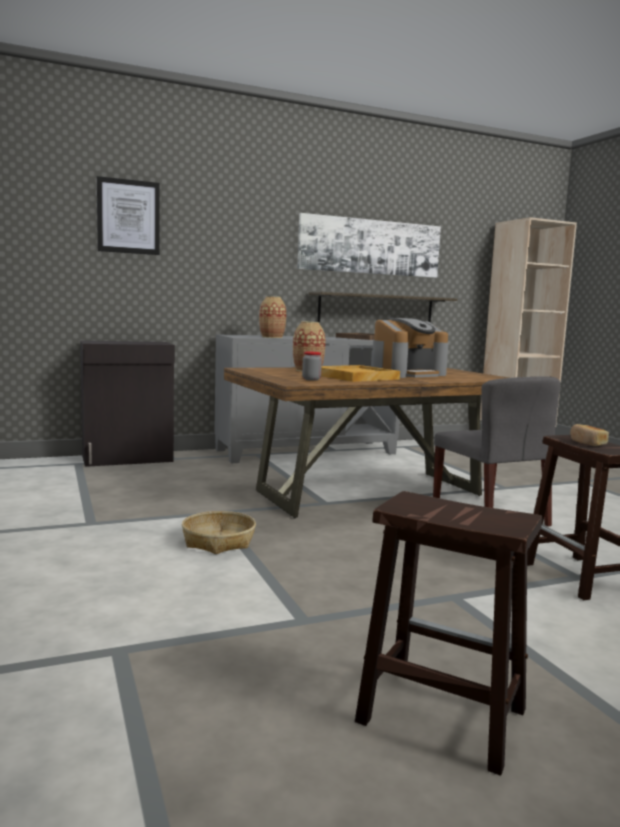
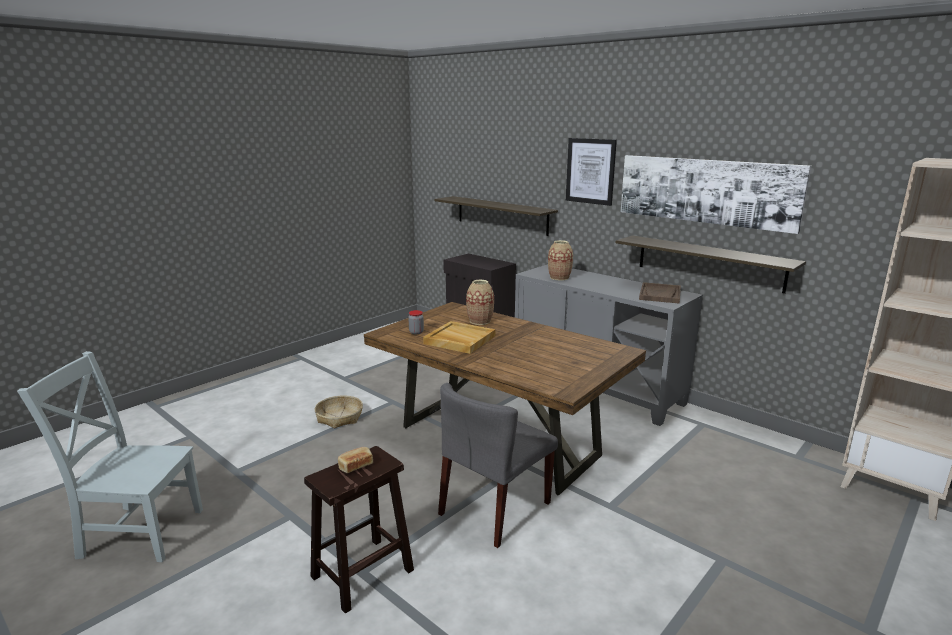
camera: 65 degrees right, 10 degrees up
(128, 216) = (497, 164): picture -> picture (590, 171)
(137, 283) = (501, 215): none -> shelf
(407, 374) = (524, 350): coffee machine -> none
(439, 715) = (138, 532): brown stool -> grey chair

